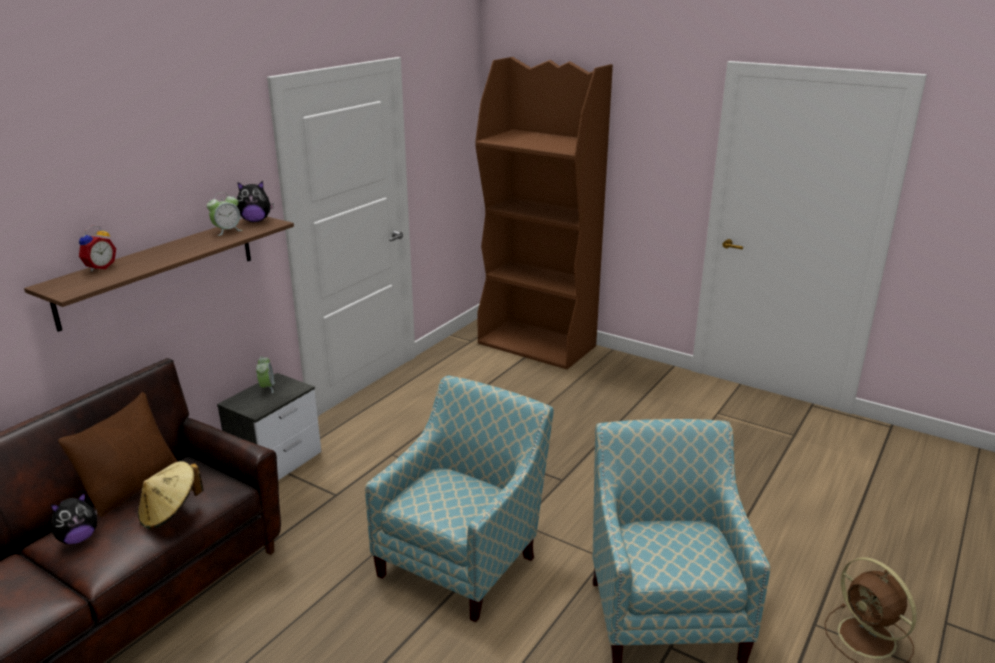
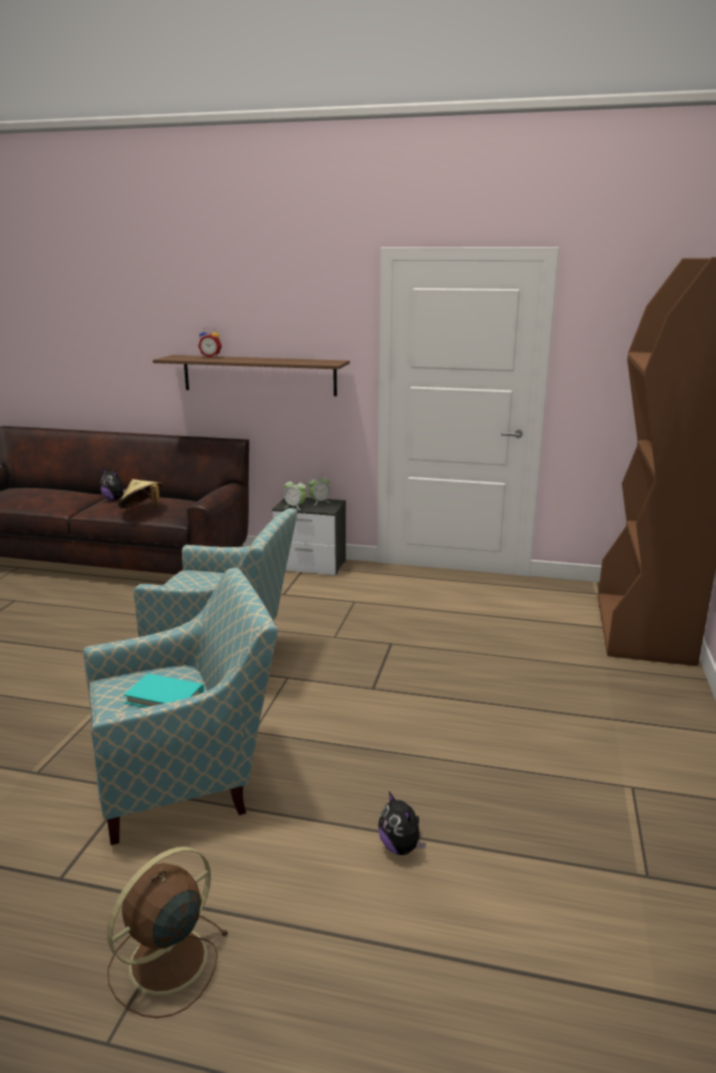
camera: 70 degrees right, 5 degrees down
(132, 487) = (168, 497): brown pillow -> none
(227, 231) = (301, 360): alarm clock -> alarm clock (295, 507)
(255, 221) = (331, 361): plush toy -> plush toy (401, 847)
(690, 540) = (165, 697): none -> turquoise book

